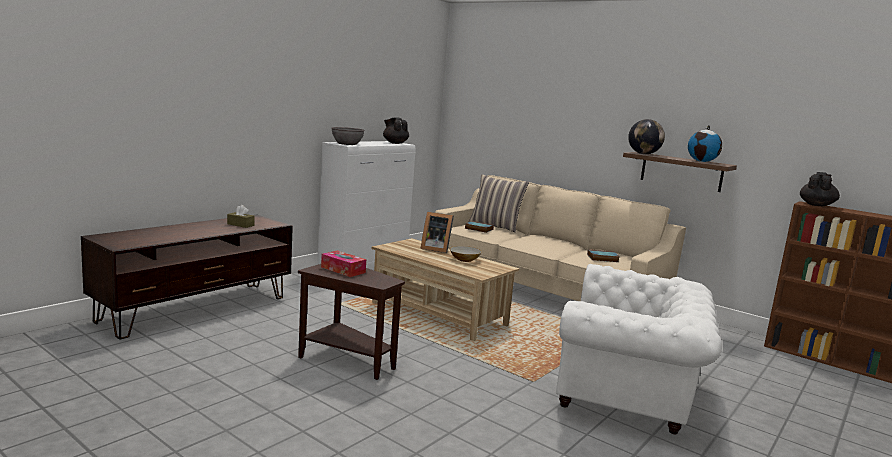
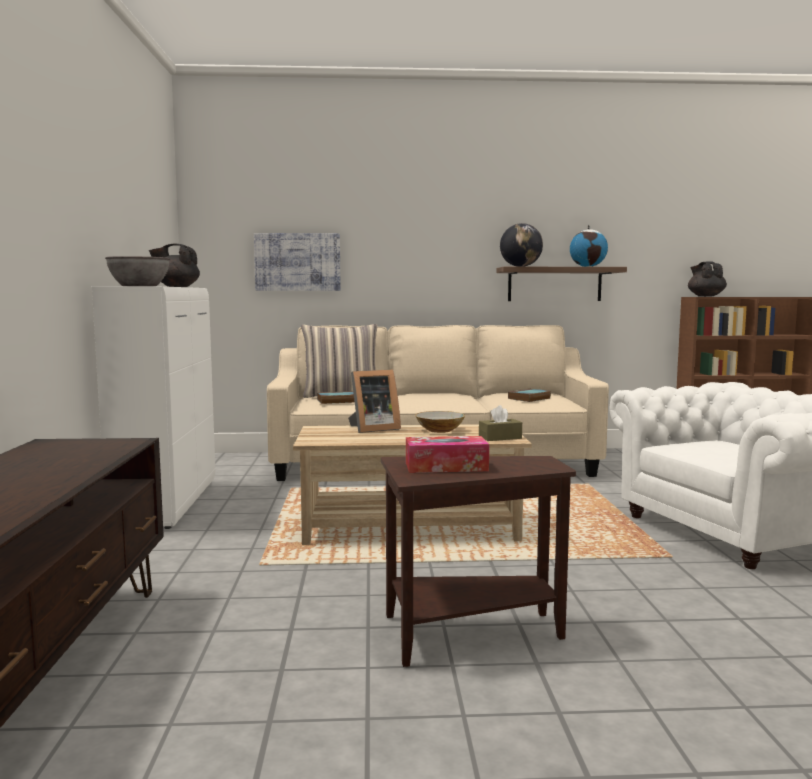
camera: 40 degrees left, 5 degrees down
(240, 225) = (67, 457): brown tissue box -> brown tissue box (500, 438)
(502, 130) = (297, 262): none -> picture

